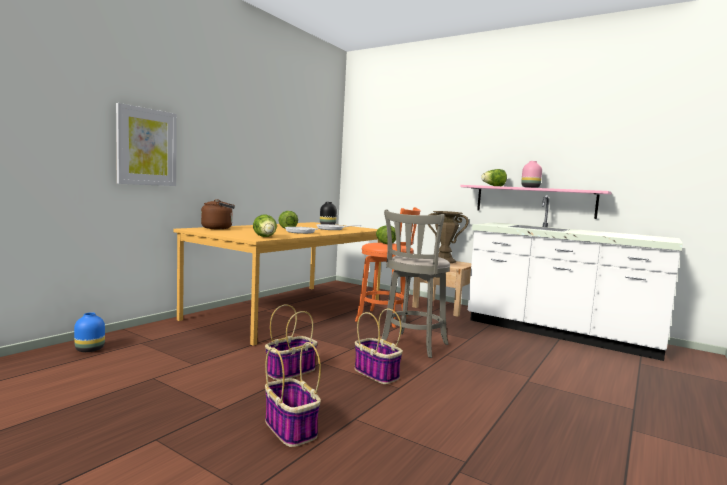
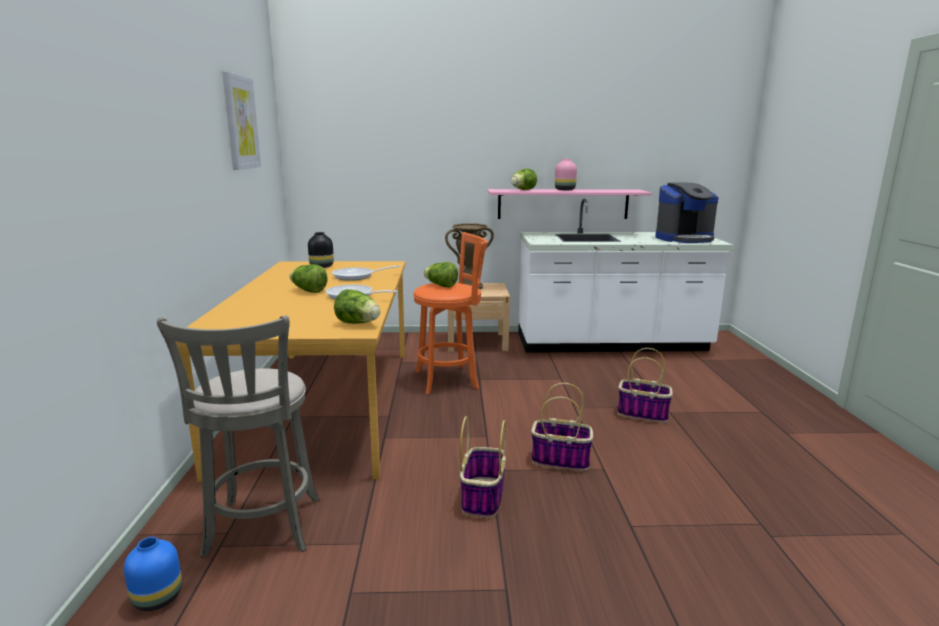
camera: 35 degrees left, 10 degrees up
(146, 147) = (106, 204): picture -> picture (241, 122)
(219, 228) = (230, 317): brown kettle -> none
(291, 429) = (606, 571): basket -> basket (643, 414)
(412, 345) = (531, 408): grey stool -> grey stool (262, 530)
(638, 237) = (684, 239): none -> coffee machine

